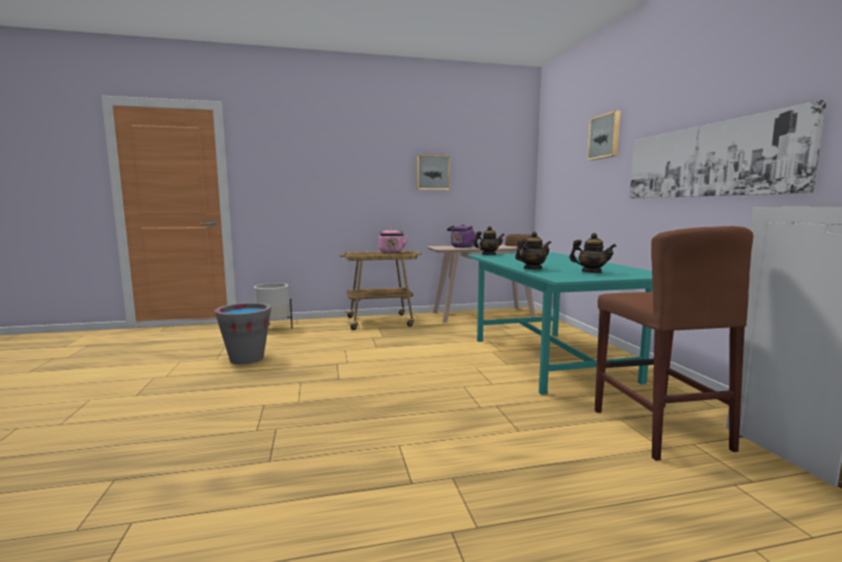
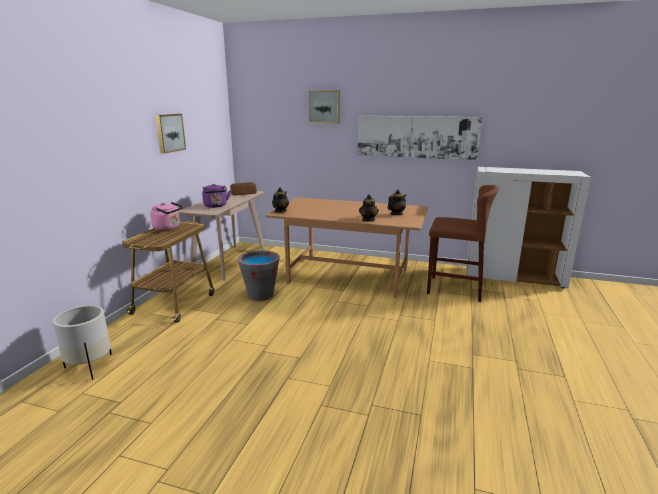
camera: 60 degrees left, 10 degrees up
(246, 359) = (181, 400): grey bucket -> grey bucket (260, 295)
(548, 359) = (348, 276): turquoise dining table -> brown dining table

